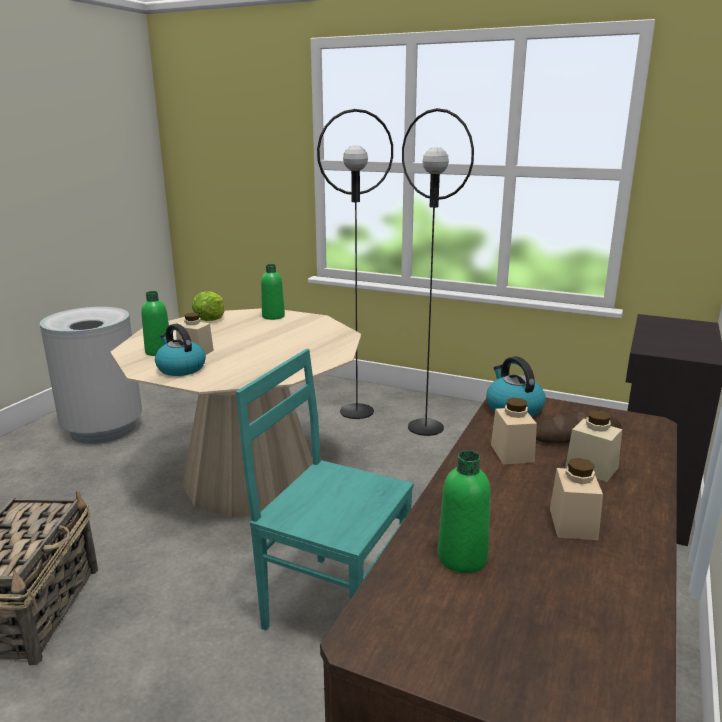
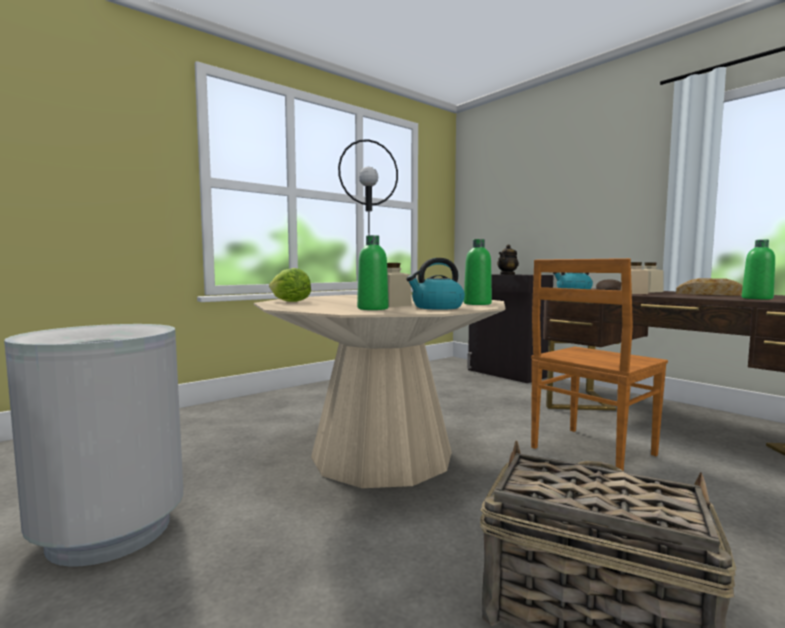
camera: 65 degrees left, 15 degrees down
(273, 316) = (321, 297): green bottle -> green bottle (477, 304)
(333, 604) = (591, 452): turquoise chair -> brown chair
(357, 411) = (310, 403): black floor lamp -> none
(573, 524) = (709, 294): beige jar -> bread
(662, 336) = (507, 274): none -> teapot

